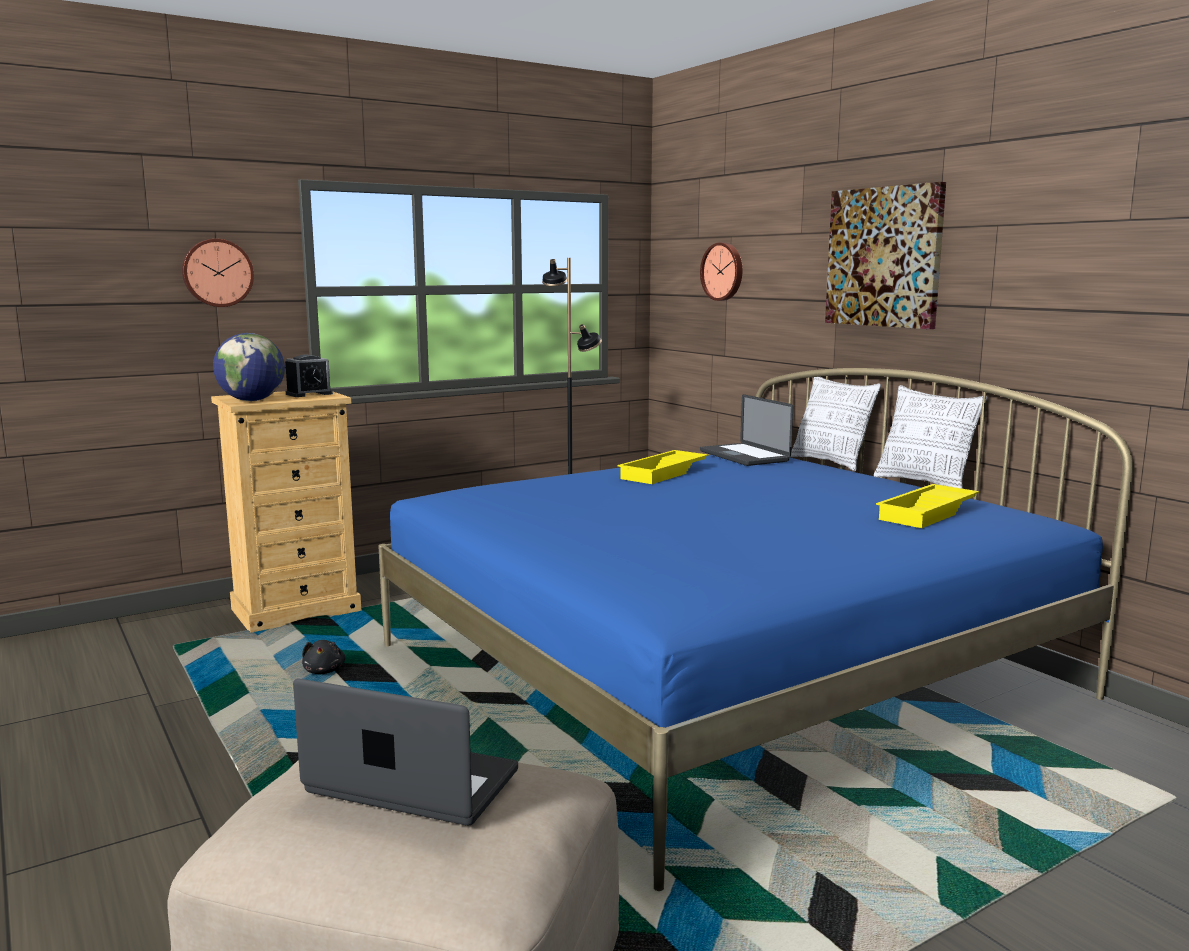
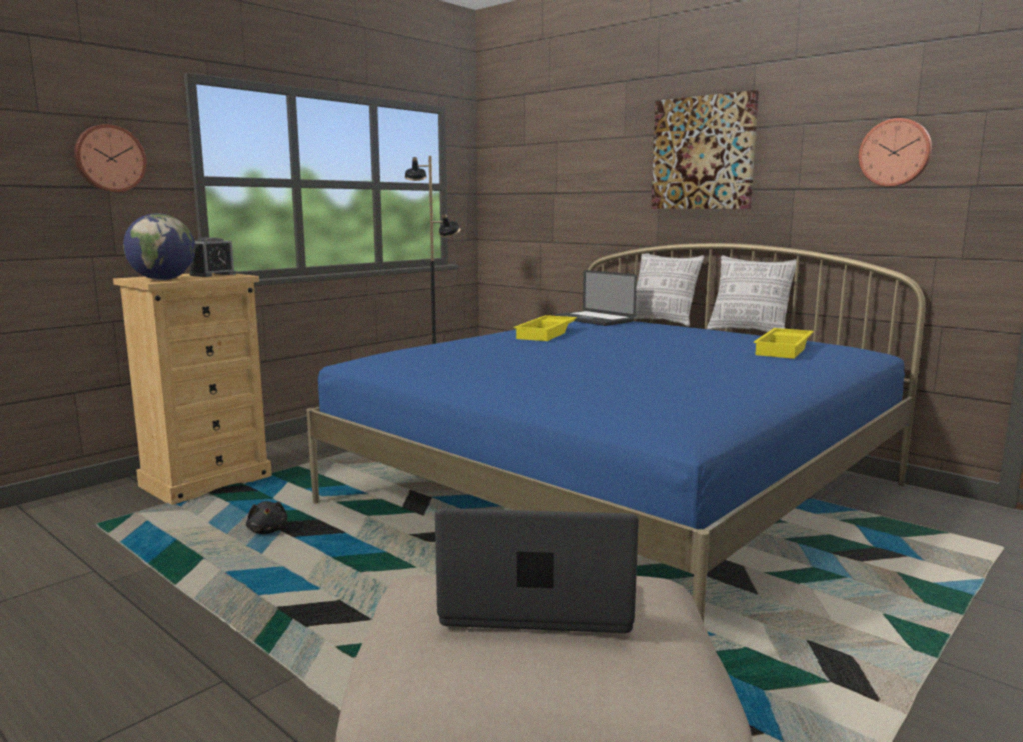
camera: 15 degrees left, 0 degrees up
(723, 271) = (550, 171): wall clock -> wall clock (895, 153)

